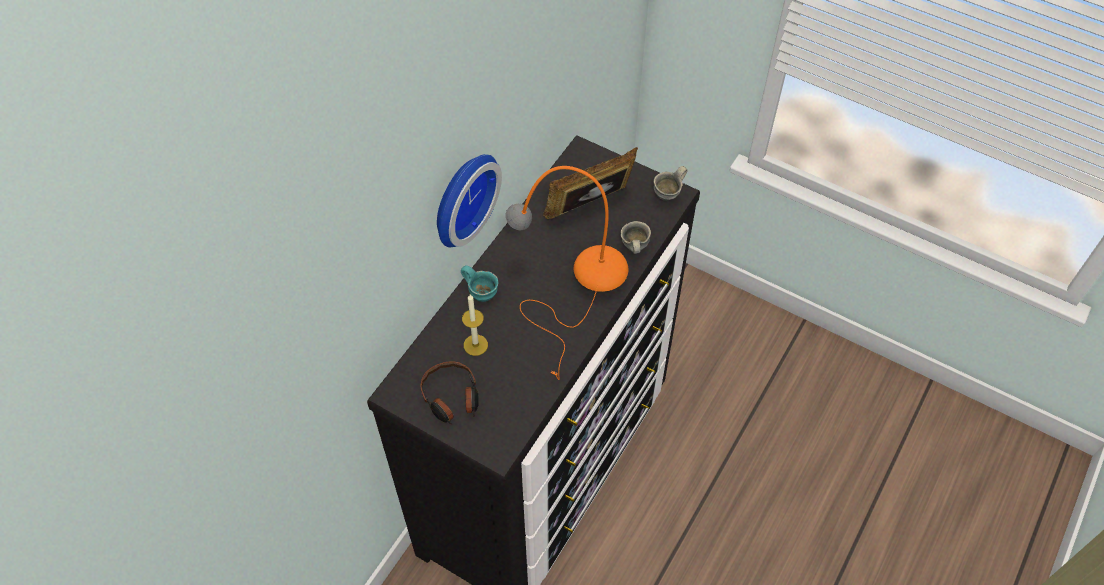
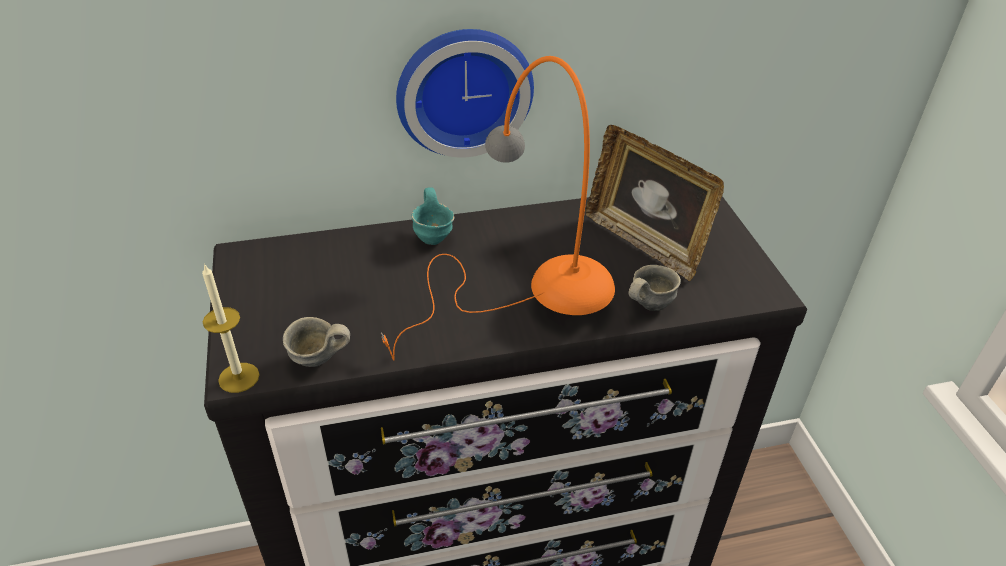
camera: 45 degrees right, 15 degrees down
(451, 398) = (277, 295): headphones -> none
(475, 345) = (364, 271): candle -> candle (239, 377)
(590, 208) = (645, 242): picture frame -> picture frame turned 150 degrees counterclockwise
(669, 195) = (758, 287): grey mug -> grey mug (318, 363)

